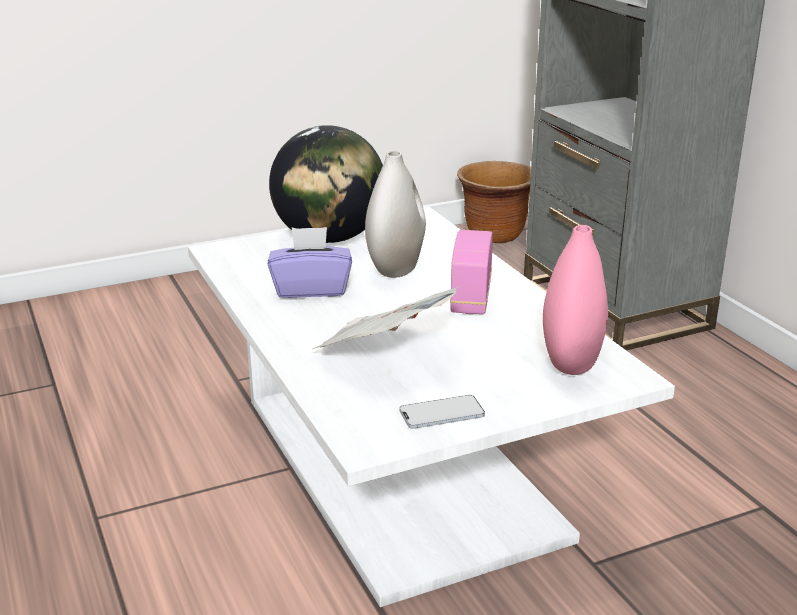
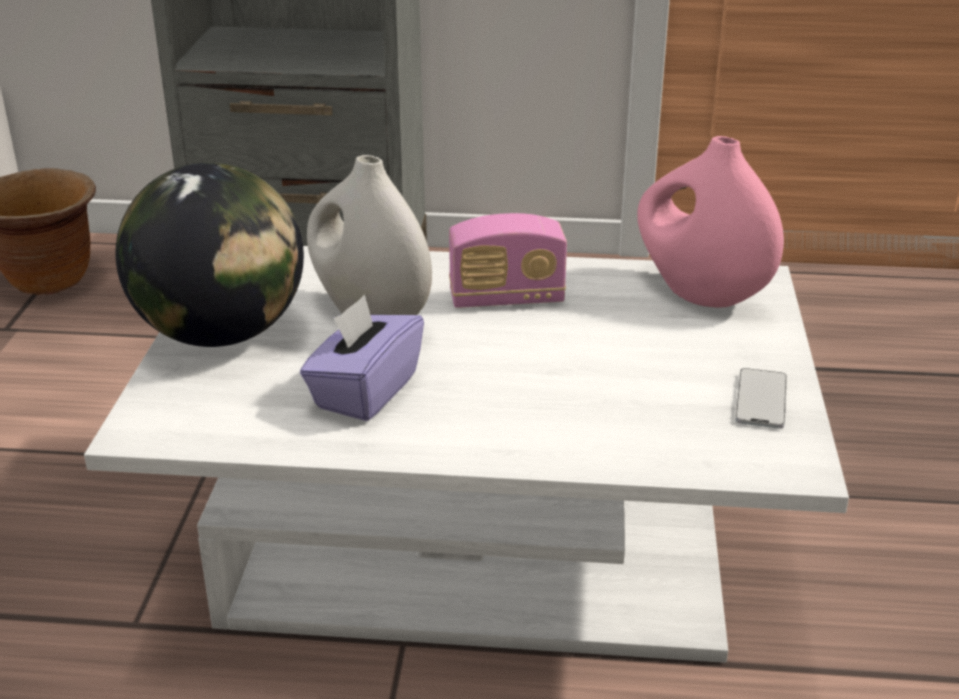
camera: 60 degrees left, 5 degrees up
(386, 353) = (595, 391): newspaper -> none
(470, 298) = (506, 299): radio -> radio turned 45 degrees counterclockwise

